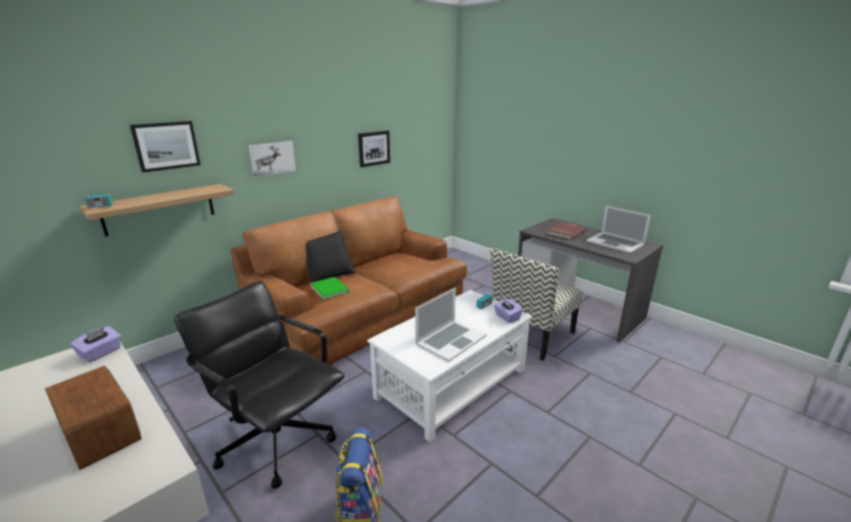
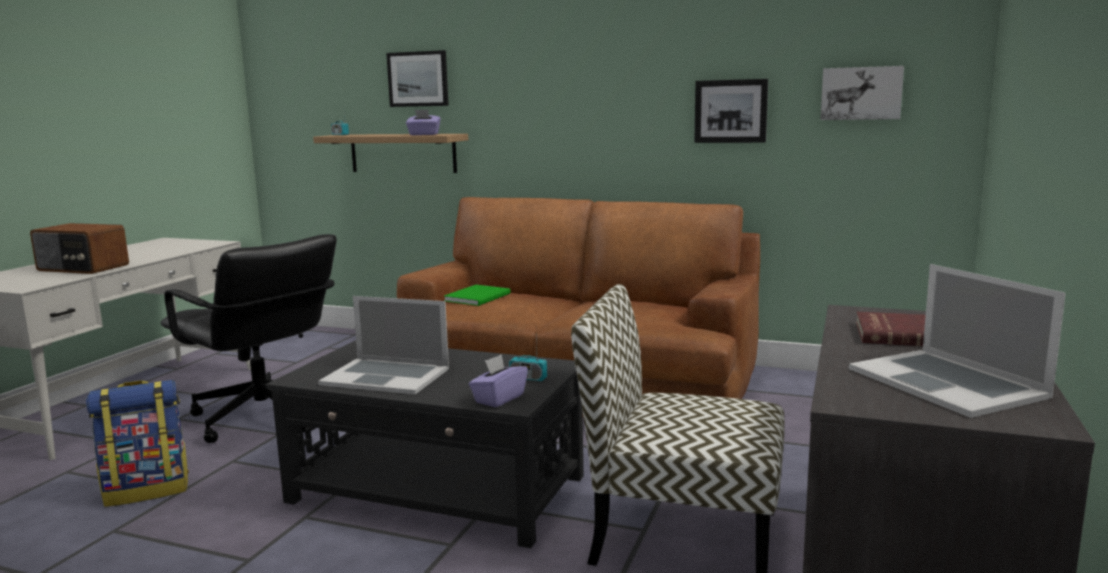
camera: 65 degrees right, 10 degrees down
(101, 353) = (203, 245): purple tissue box -> purple tissue box (423, 134)
(102, 431) = (82, 268): radio -> radio turned 90 degrees clockwise
(272, 158) = (539, 108): picture -> picture (861, 93)
(277, 439) = (263, 417): black office chair -> black office chair turned 120 degrees clockwise
(328, 274) = (535, 292): black pillow -> none
(452, 383) = (438, 489): white coffee table -> black coffee table
(615, 243) = (946, 382): laptop -> laptop turned 45 degrees counterclockwise

